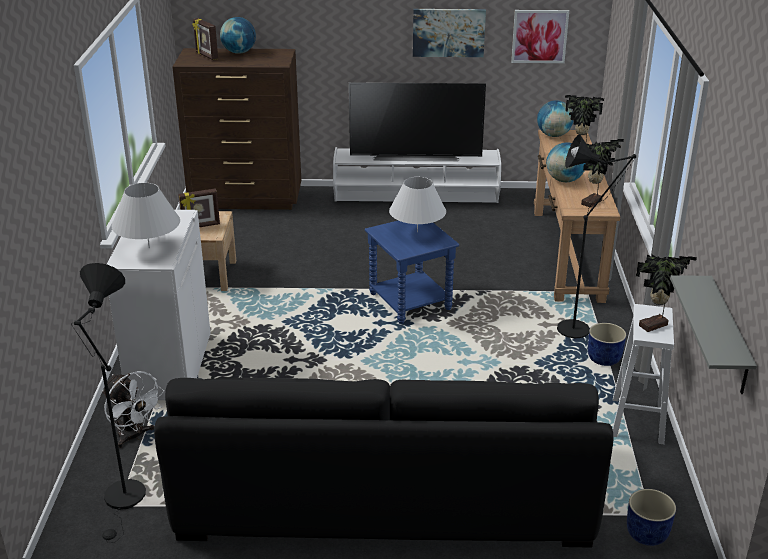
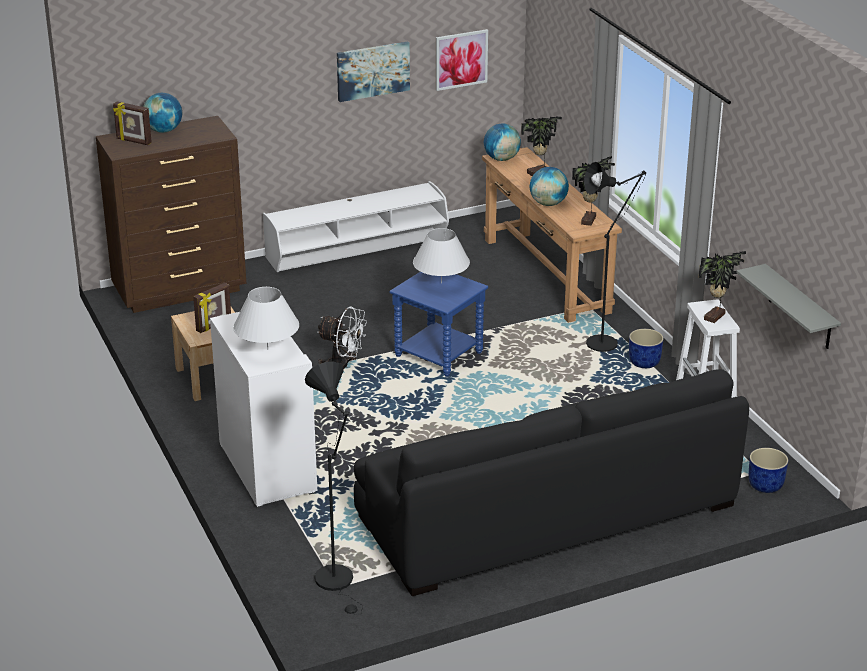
camera: 25 degrees left, 0 degrees up
(134, 436) = (294, 533): white fan -> white fan (343, 367)
(415, 156) = (354, 206): television -> none

